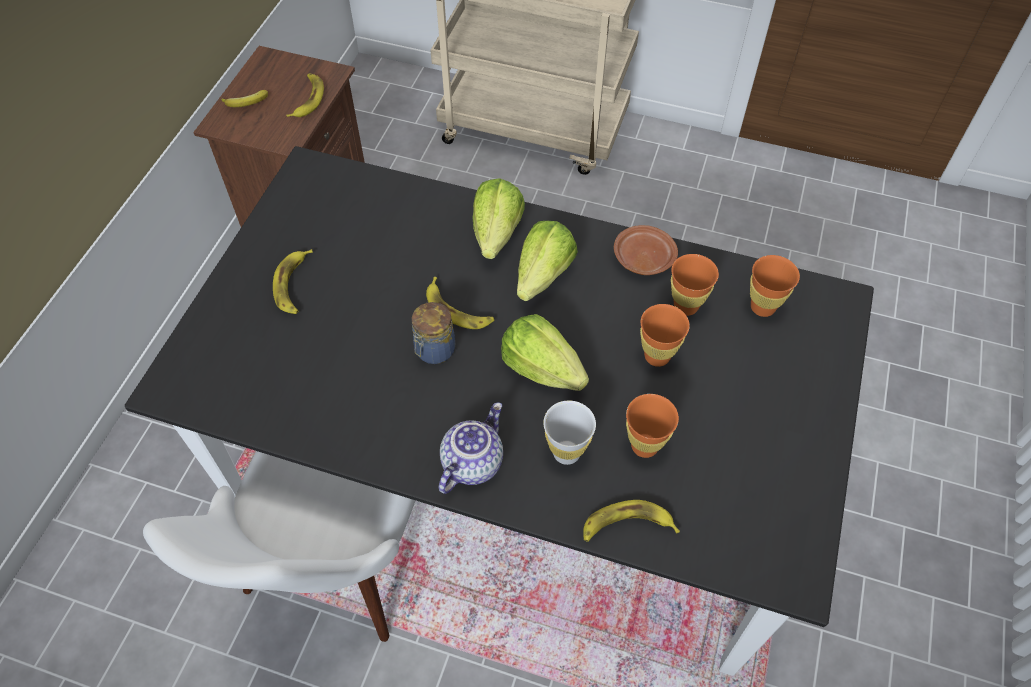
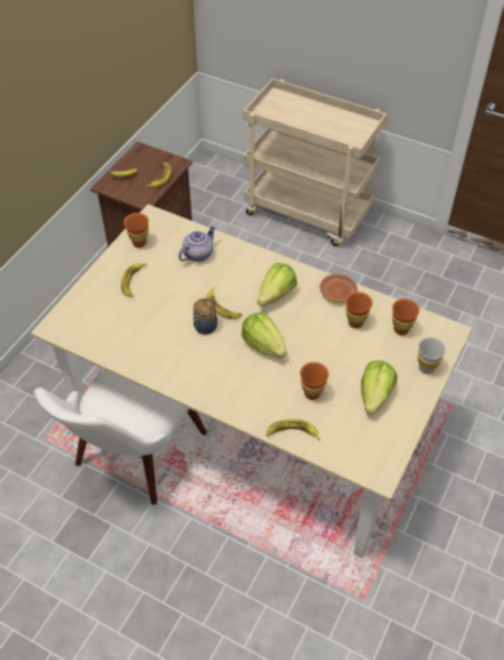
camera: 10 degrees right, 5 degrees down
(471, 462) = (213, 388): teapot -> teapot (198, 254)
(496, 234) = (254, 268): lettuce -> lettuce (375, 395)
(513, 474) = (250, 422): black dining table -> beige dining table
(566, 452) = (267, 391): white cup -> white cup (426, 368)
(657, 356) = (331, 348): orange cup -> orange cup (139, 243)

